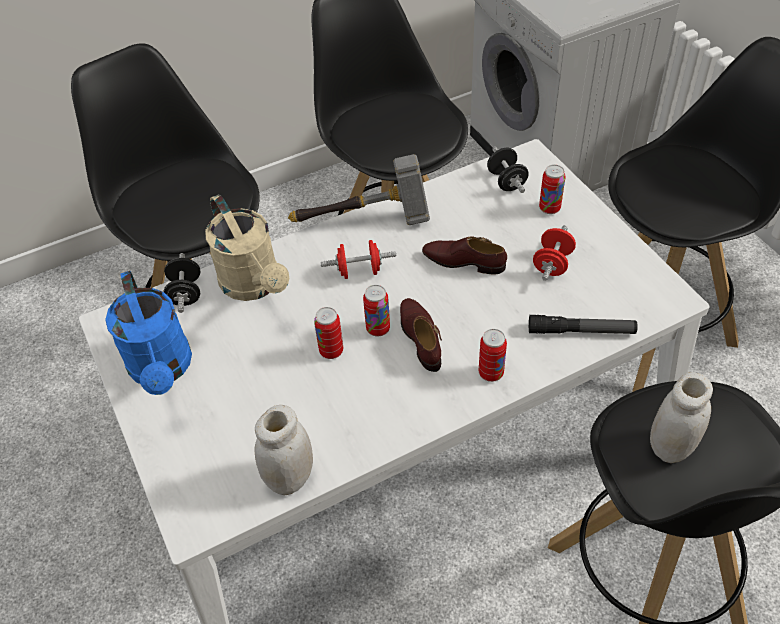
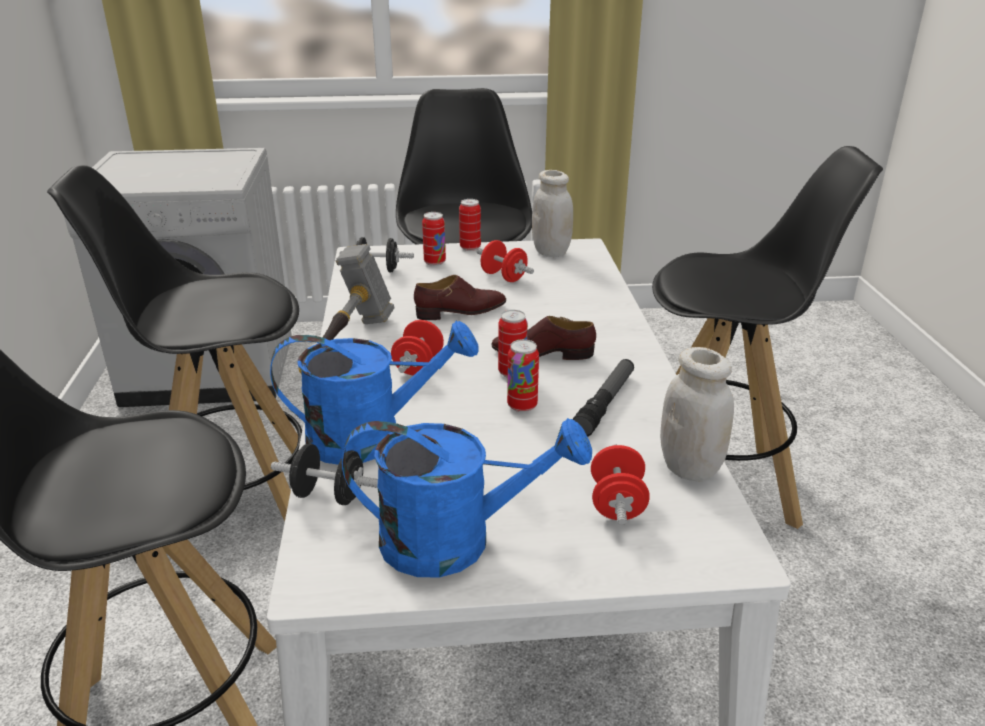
camera: 70 degrees left, 20 degrees down
(228, 443) = (617, 504): none -> red dumbbell
(255, 285) = (371, 437): beige watering can -> blue watering can
(463, 261) = (461, 311): brown shoe -> brown shoe turned 150 degrees counterclockwise
(491, 373) = (612, 331): can -> can (470, 248)
(581, 331) = (591, 284): flashlight -> flashlight (605, 404)
(671, 447) = (727, 286): white jar -> white jar (551, 252)

